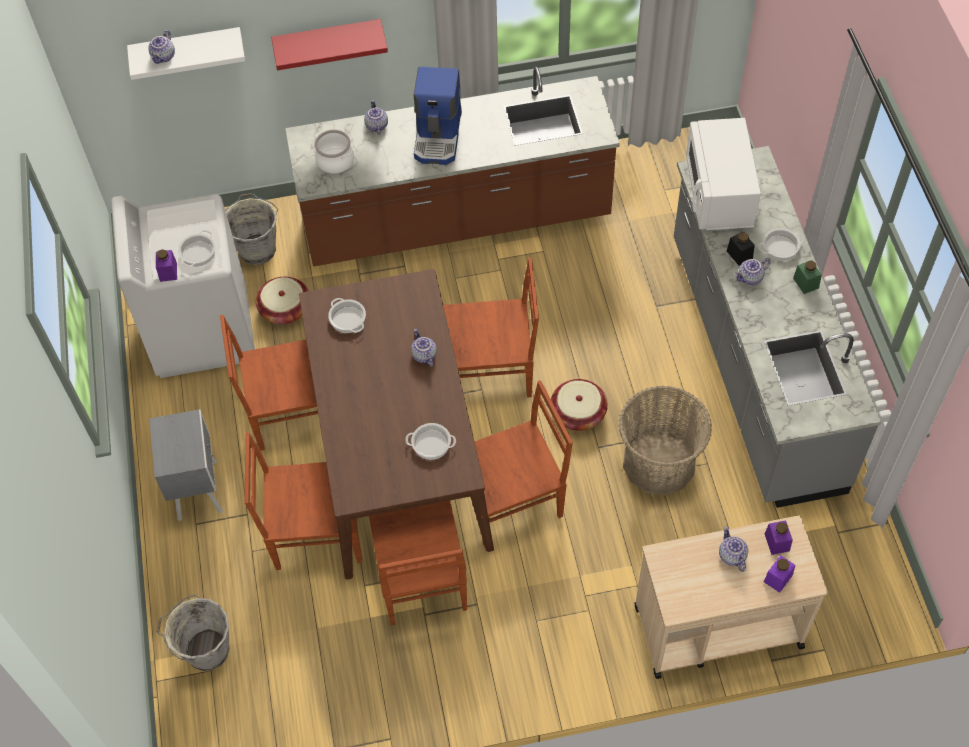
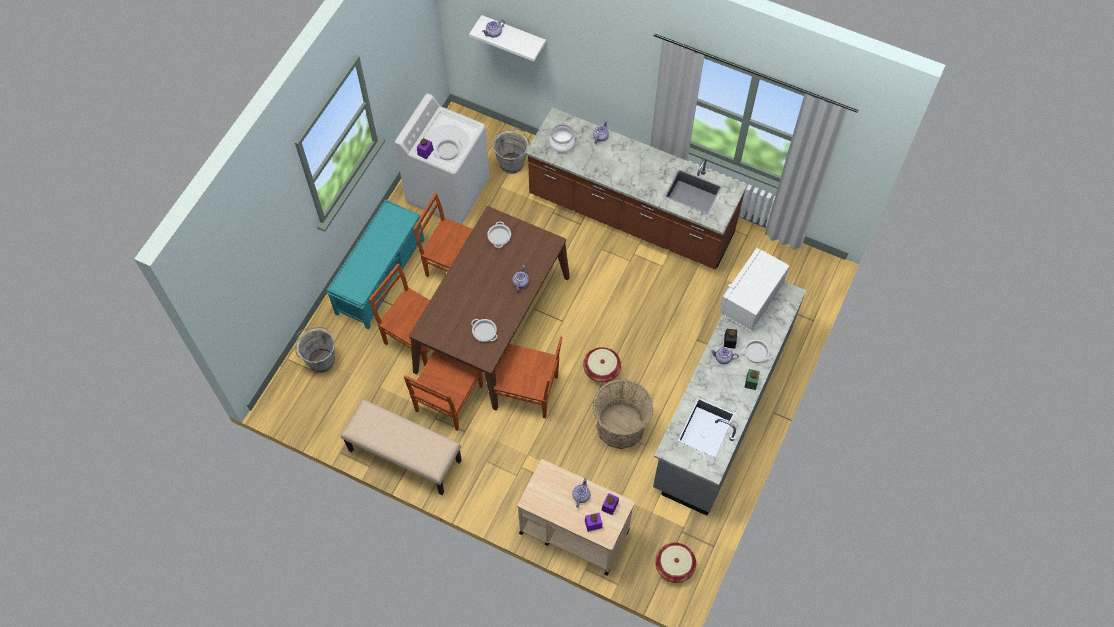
camera: 35 degrees right, 5 degrees up
(198, 489) = (380, 275): grey nightstand -> turquoise bench
(285, 309) = (499, 207): basket -> basket (674, 566)
(328, 41) = (595, 74): red shelf -> none
(425, 692) = (404, 456): none -> beige bench
(439, 136) = (628, 164): coffee machine -> none
(491, 370) = (576, 314): brown chair -> none

